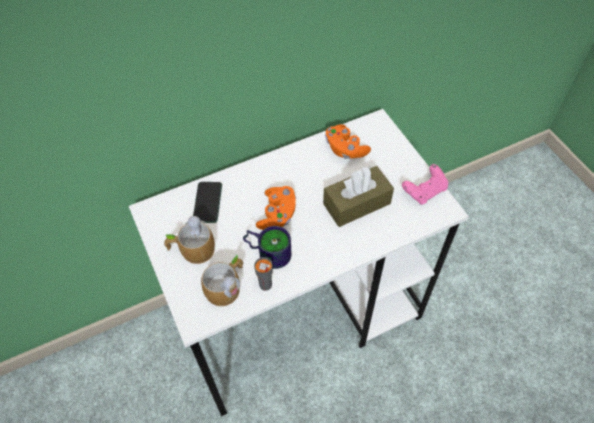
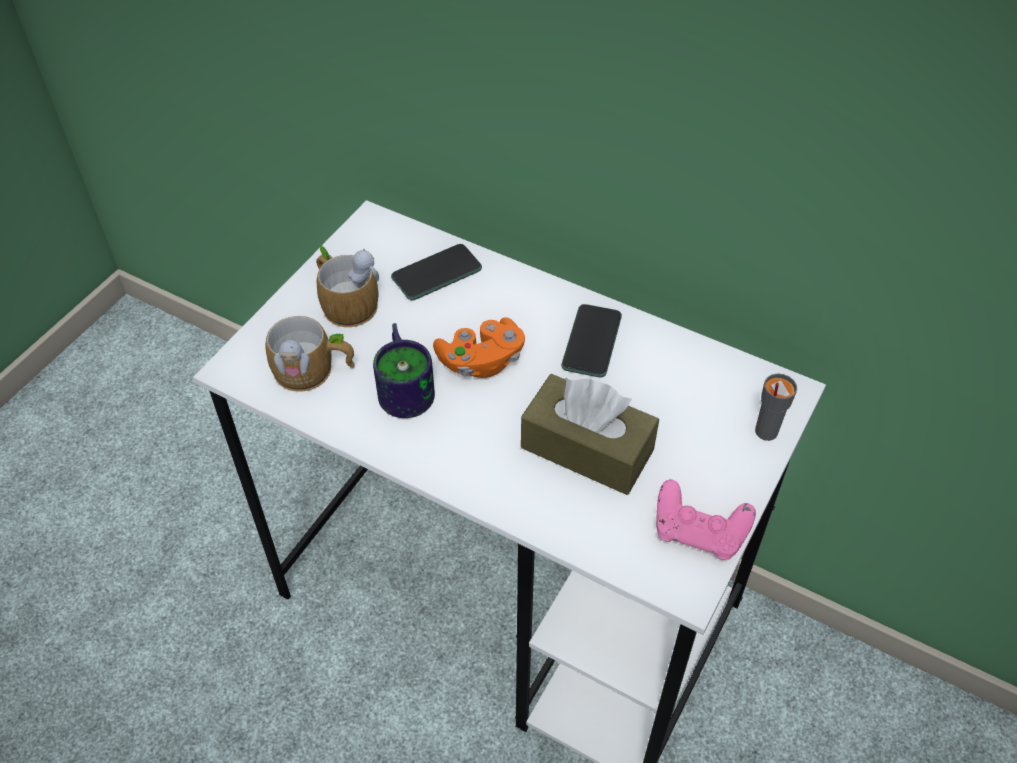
camera: 55 degrees right, 5 degrees down
(265, 285) = (346, 413): grey cup -> grey cup (765, 431)
(300, 168) = (591, 342): none -> phone
(345, 149) = (684, 378): orange game controller -> none

